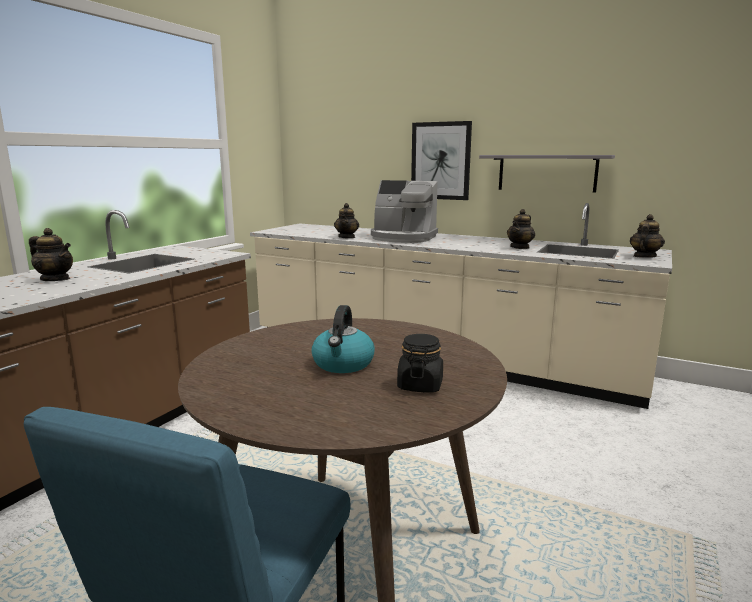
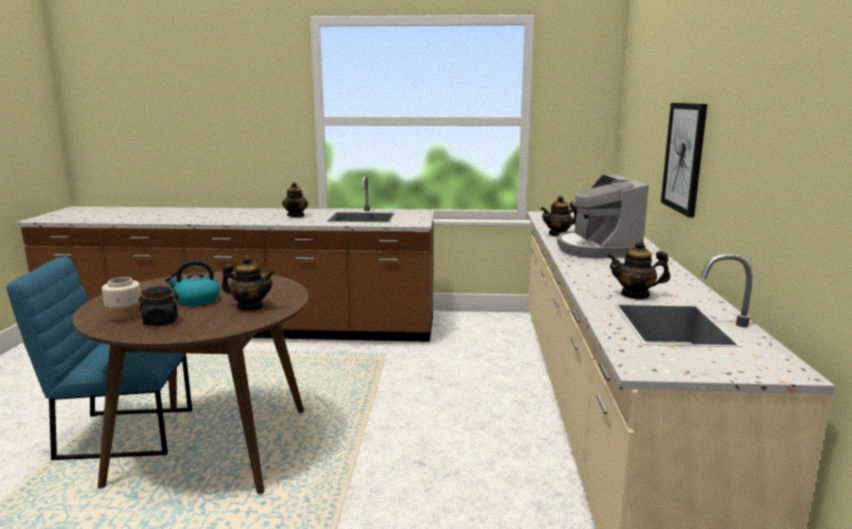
camera: 65 degrees right, 0 degrees up
(367, 407) = (125, 315): none -> jar
(547, 173) = (748, 194): grey shelf -> none
(644, 256) = (699, 363): teapot -> teapot (250, 307)

